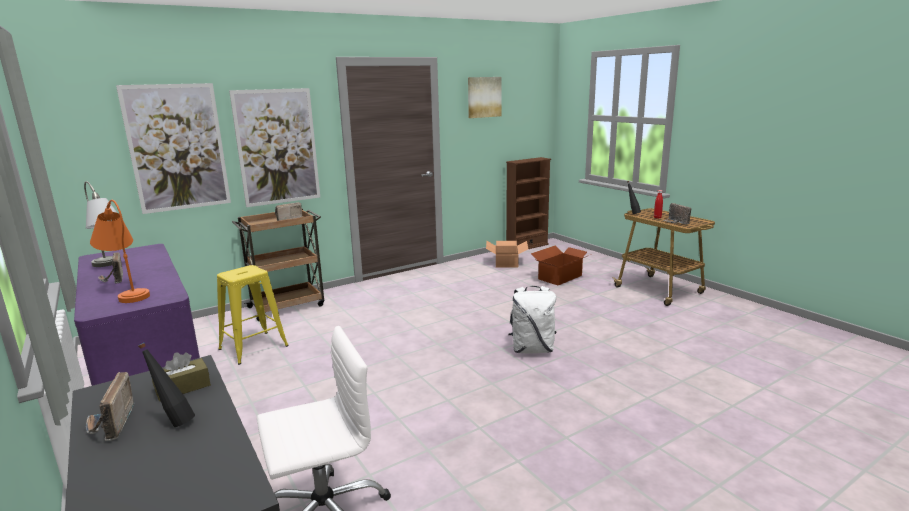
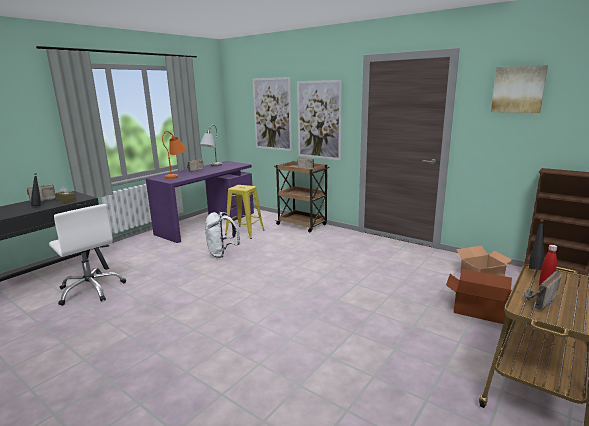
camera: 70 degrees right, 0 degrees up
(532, 349) = (289, 318): white backpack -> white backpack (222, 253)

